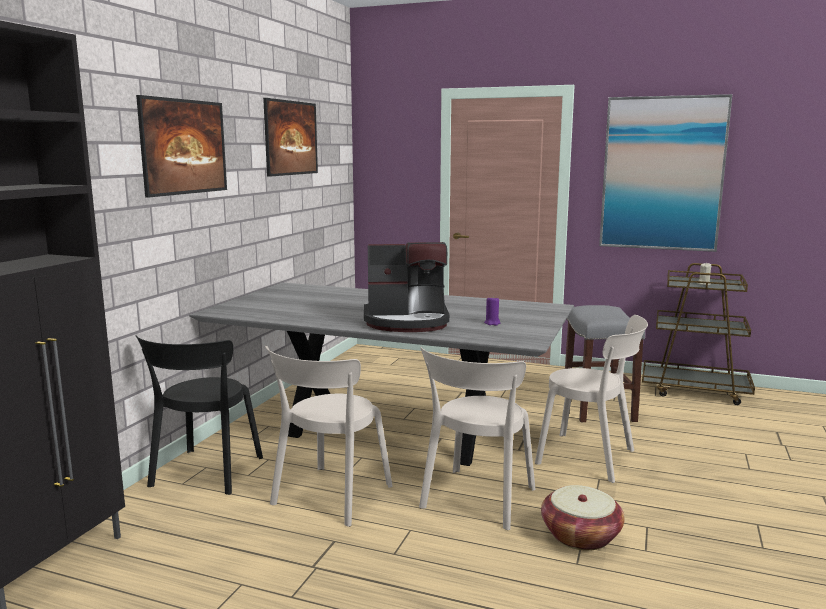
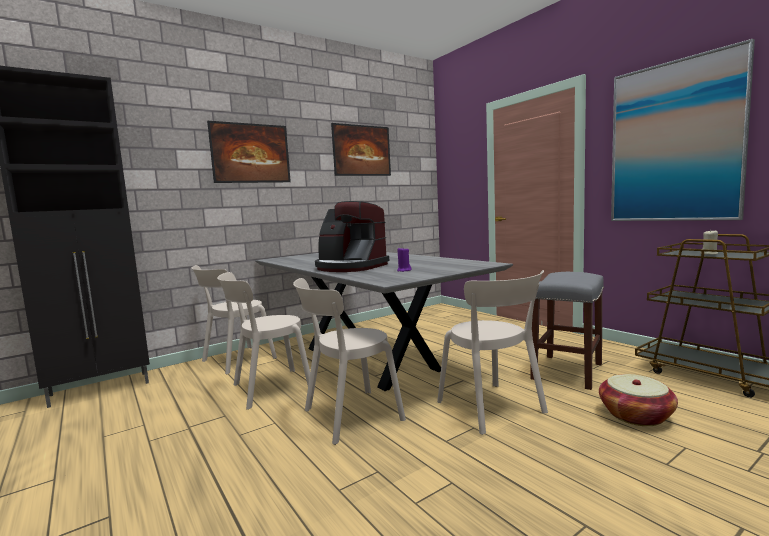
camera: 35 degrees right, 5 degrees down
(205, 474) = (235, 360): black chair -> beige chair
(580, 536) = (379, 468): basket -> basket (636, 415)

